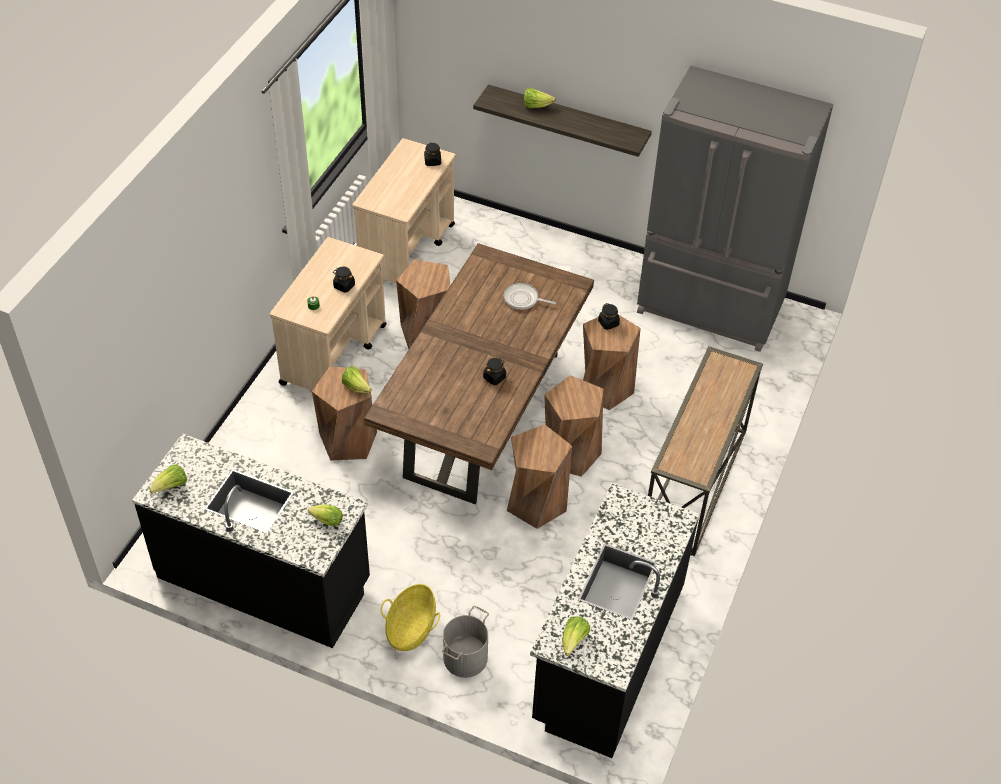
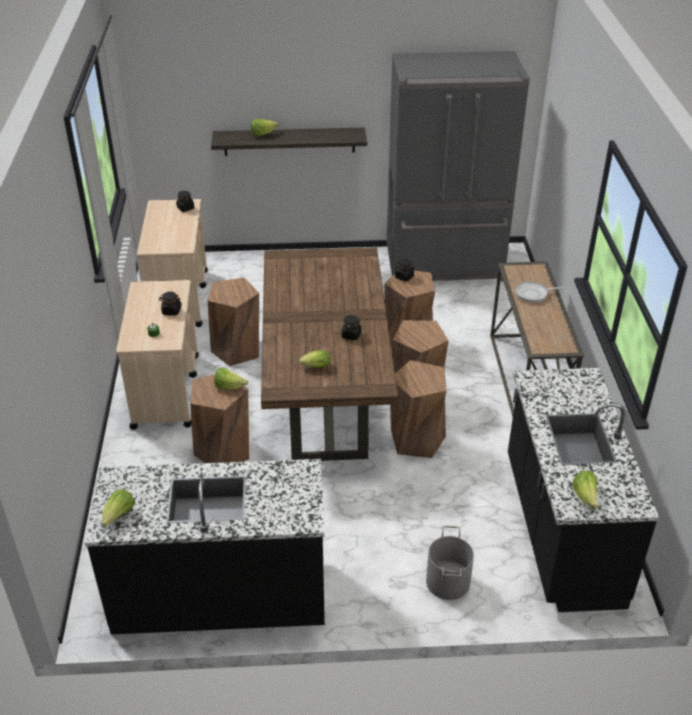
camera: 25 degrees left, 10 degrees down
(325, 520) = (293, 487): lettuce -> lettuce (314, 367)
(411, 627) = (383, 577): basket -> none
(523, 299) = (331, 276): frying pan -> frying pan (533, 294)

